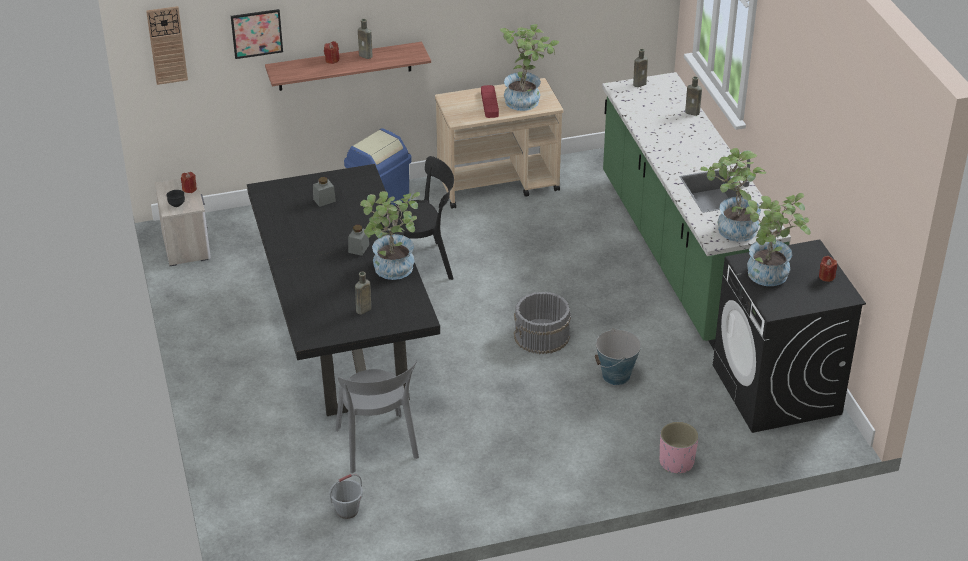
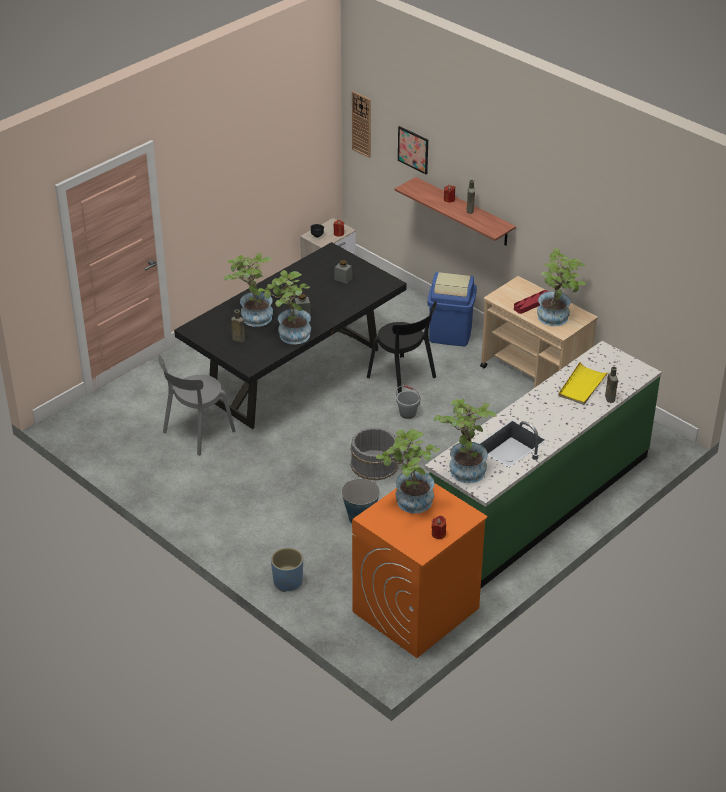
camera: 60 degrees right, 0 degrees up
(329, 285) = (252, 316): none -> potted plant
(347, 510) = (127, 444): grey bucket -> grey bucket (408, 413)
(640, 83) = (622, 359): brown bottle -> none
(661, 119) = (582, 386): none -> yellow tray
(677, 462) = (287, 582): pink planter -> blue planter
(777, 390) = (415, 610): black washing machine -> orange washing machine

